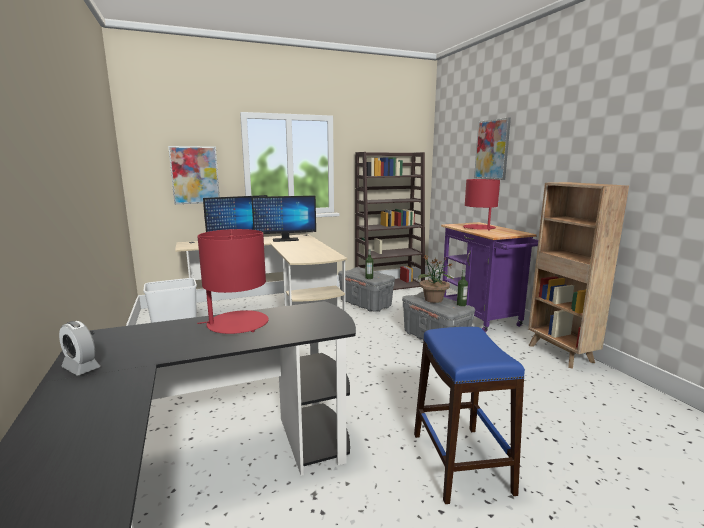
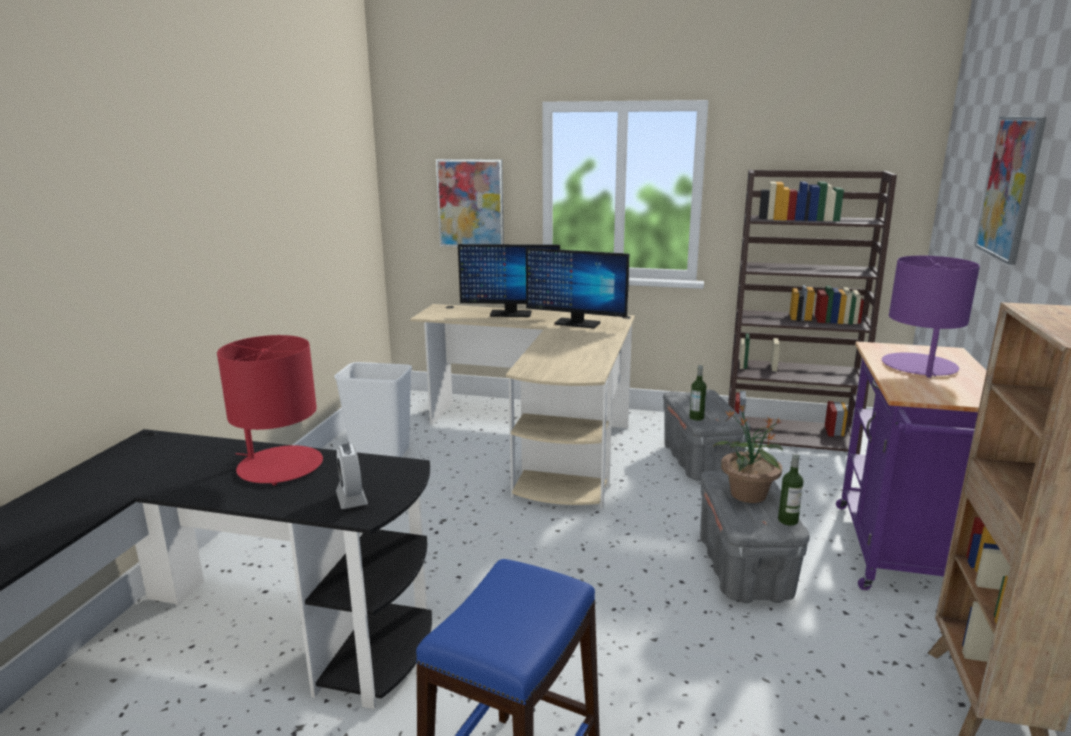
camera: 35 degrees right, 5 degrees up
(81, 367) = (84, 478): alarm clock -> alarm clock (351, 499)
(479, 228) = (919, 367): red table lamp -> purple table lamp

